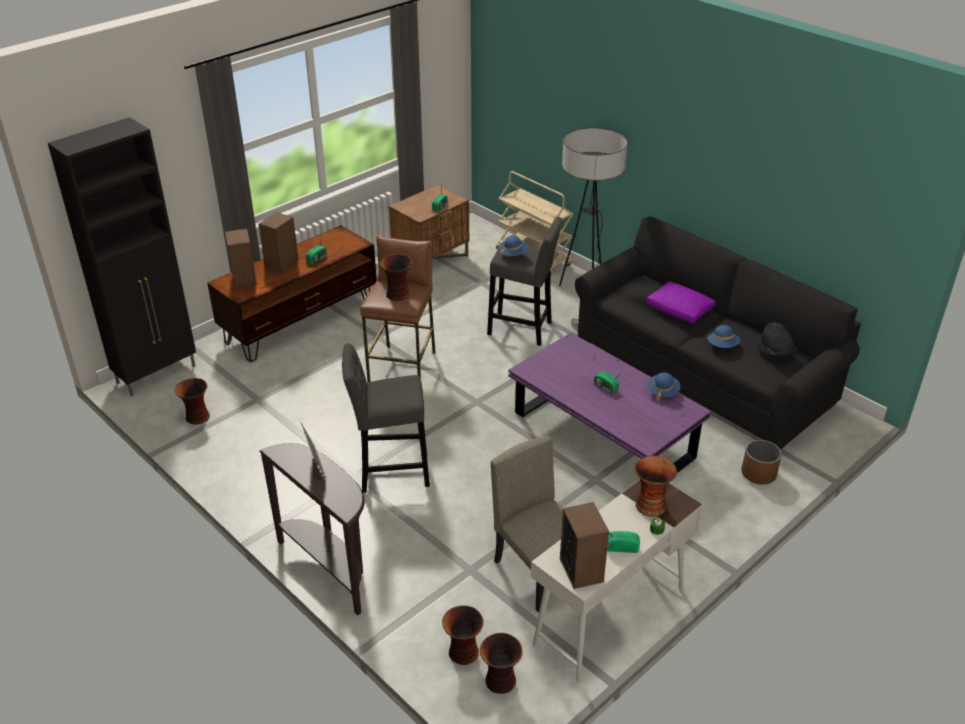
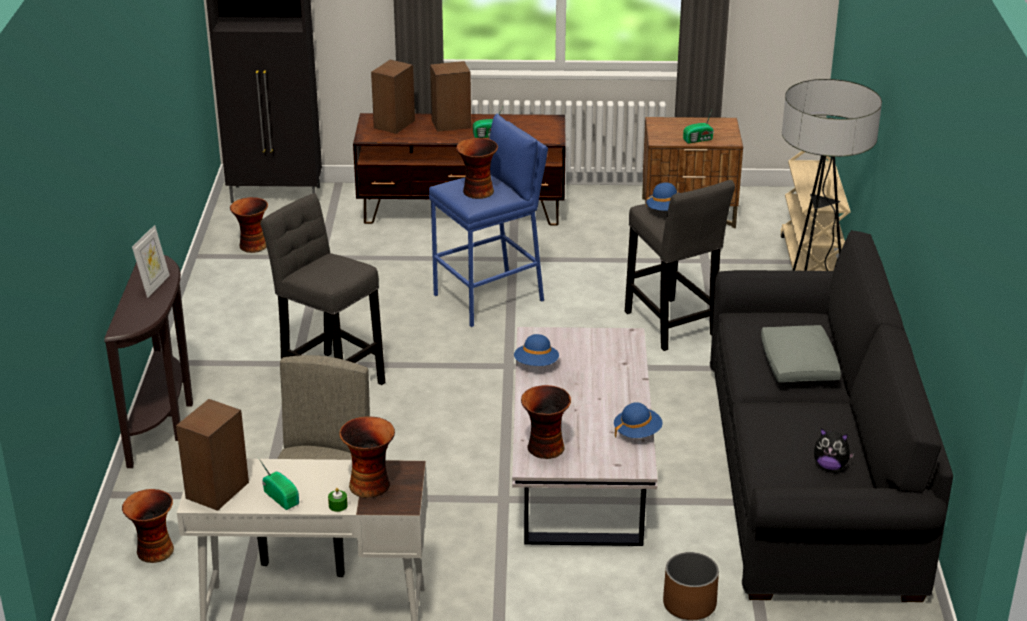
camera: 45 degrees right, 5 degrees down
(403, 367) = (490, 298): brown stool -> blue stool
(500, 682) = (145, 592): vase -> vase (545, 448)
(603, 436) = (580, 468): purple coffee table -> white coffee table
(606, 387) = (584, 395): radio -> none
(679, 309) = (798, 365): purple pillow -> grey pillow
(722, 346) = (780, 424): blue hat -> blue hat (536, 364)
(775, 353) = (830, 466): black hat -> plush toy

